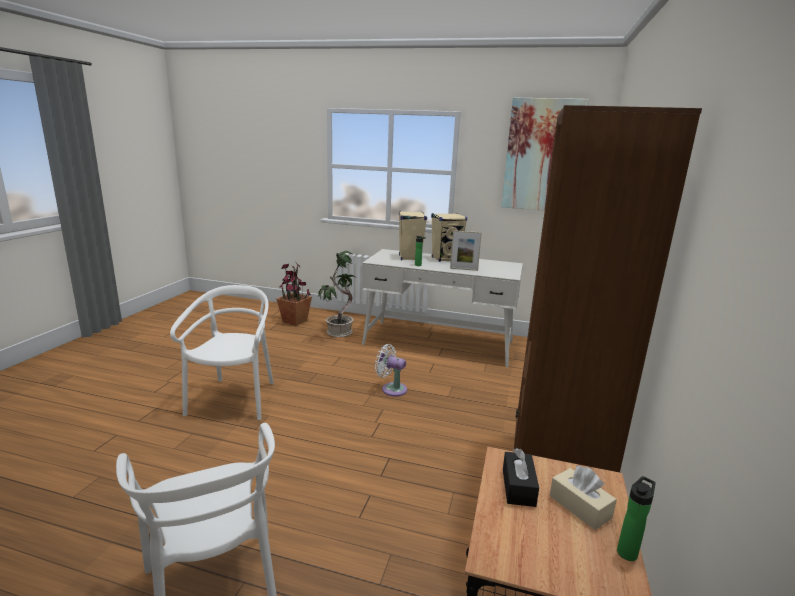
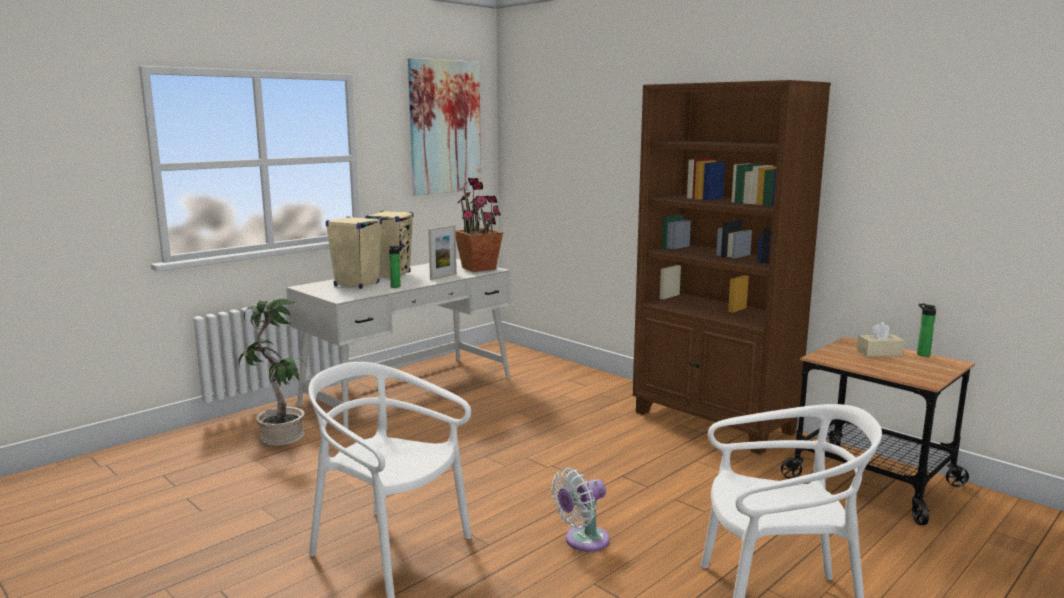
camera: 60 degrees left, 5 degrees down
(294, 321) = (181, 460): potted plant -> potted plant (479, 268)
(391, 389) = (487, 442): white fan -> white fan (583, 541)
(518, 487) = (855, 361): black tissue box -> none

